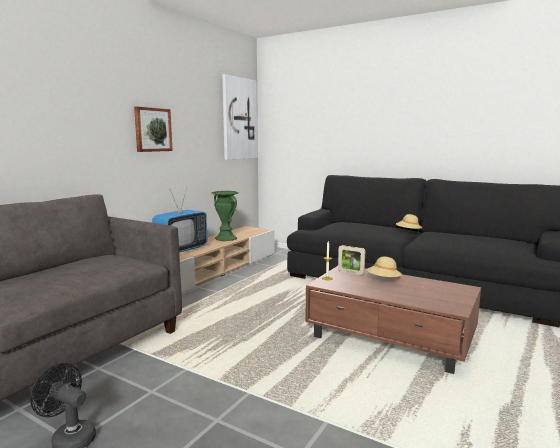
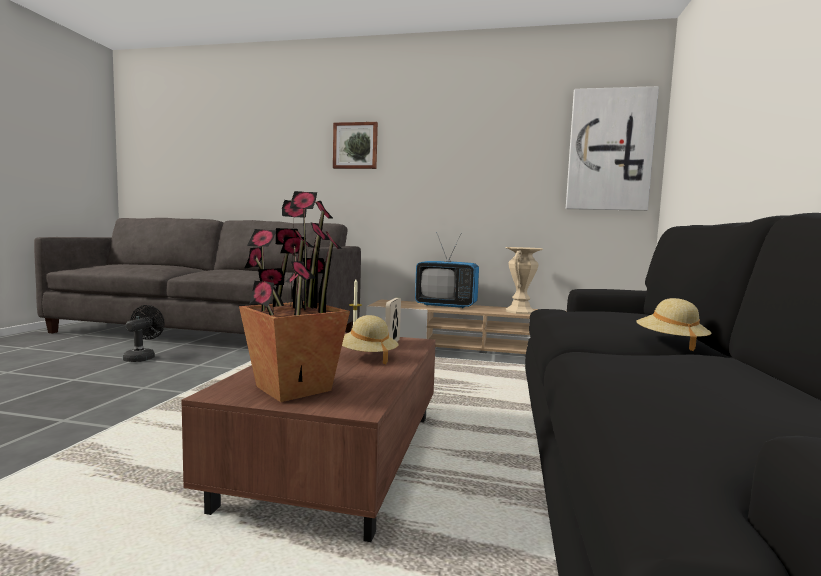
camera: 70 degrees right, 5 degrees down
(152, 129) = (442, 169): picture -> picture (355, 146)
(226, 238) = (520, 311): green vase -> beige vase
(444, 297) = (292, 388): none -> potted plant

